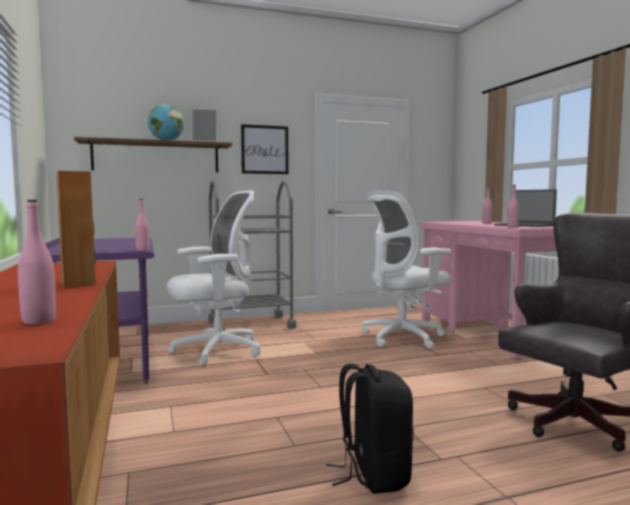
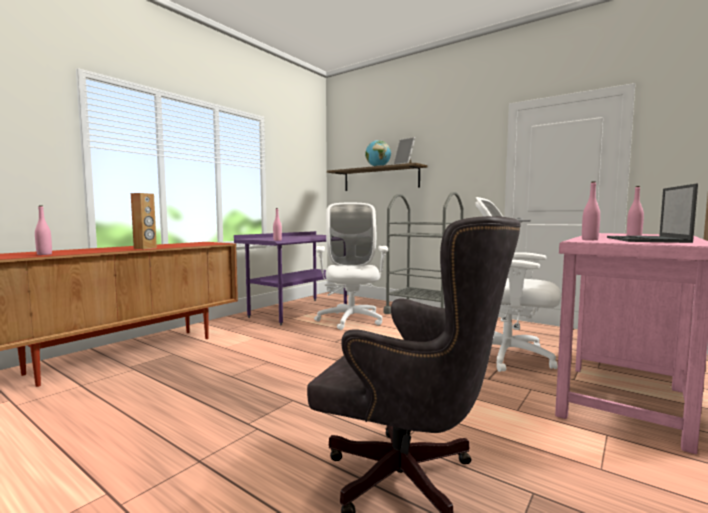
camera: 55 degrees right, 0 degrees up
(213, 352) = (351, 321): white office chair -> white office chair turned 120 degrees counterclockwise
(265, 149) = (457, 165): picture -> none
(373, 474) = (205, 406): black backpack -> none

